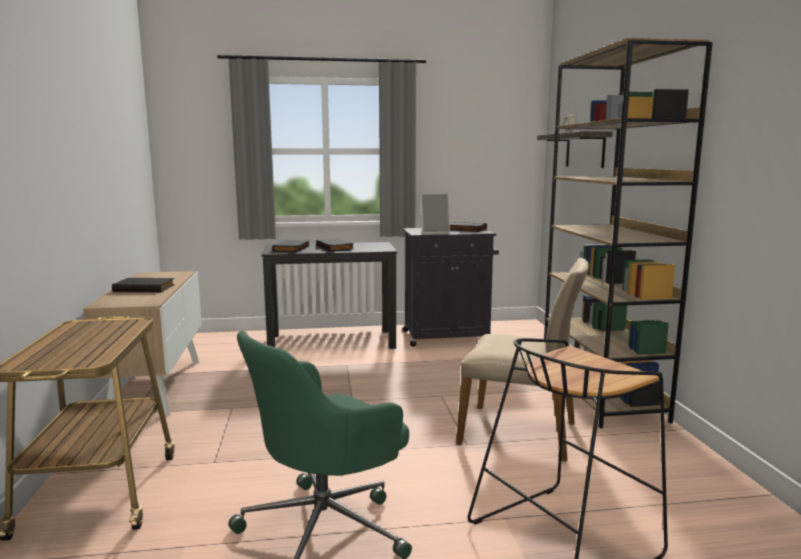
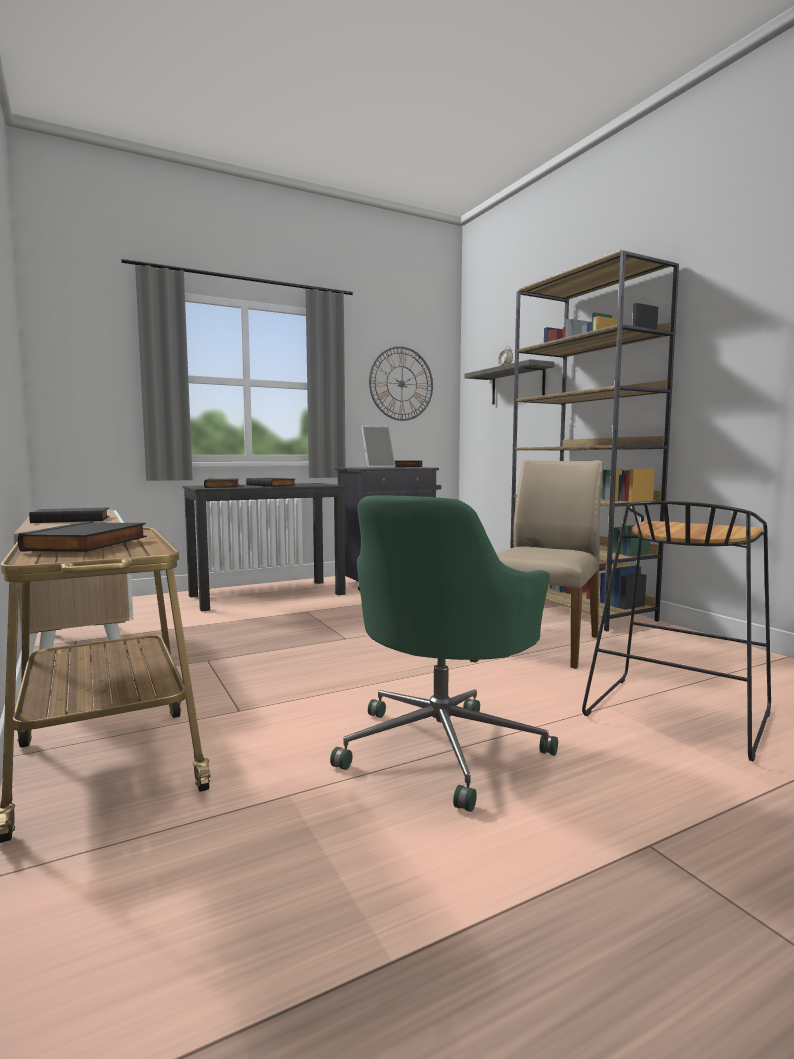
camera: 20 degrees left, 5 degrees down
(75, 344) = (89, 544): none -> black book
(479, 143) = (401, 383): none -> wall clock
(519, 432) = (542, 643): beige chair -> beige chair turned 60 degrees counterclockwise

